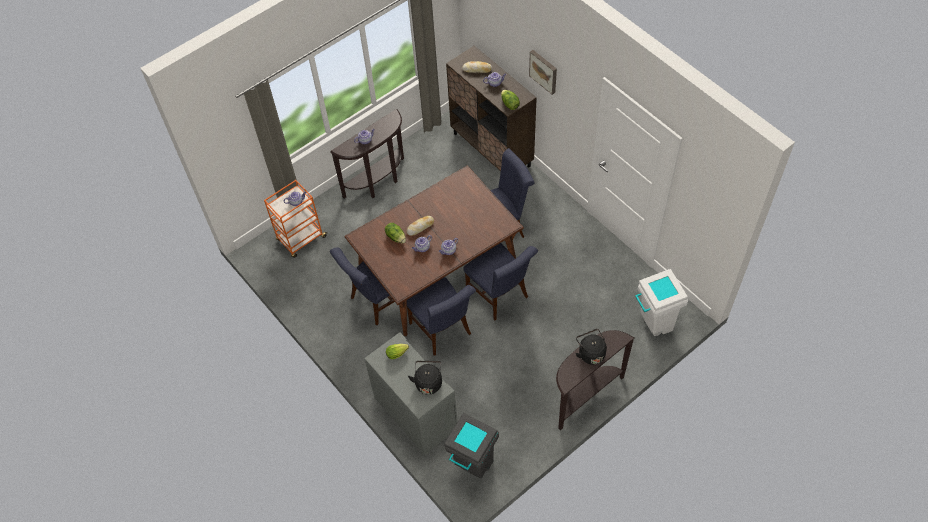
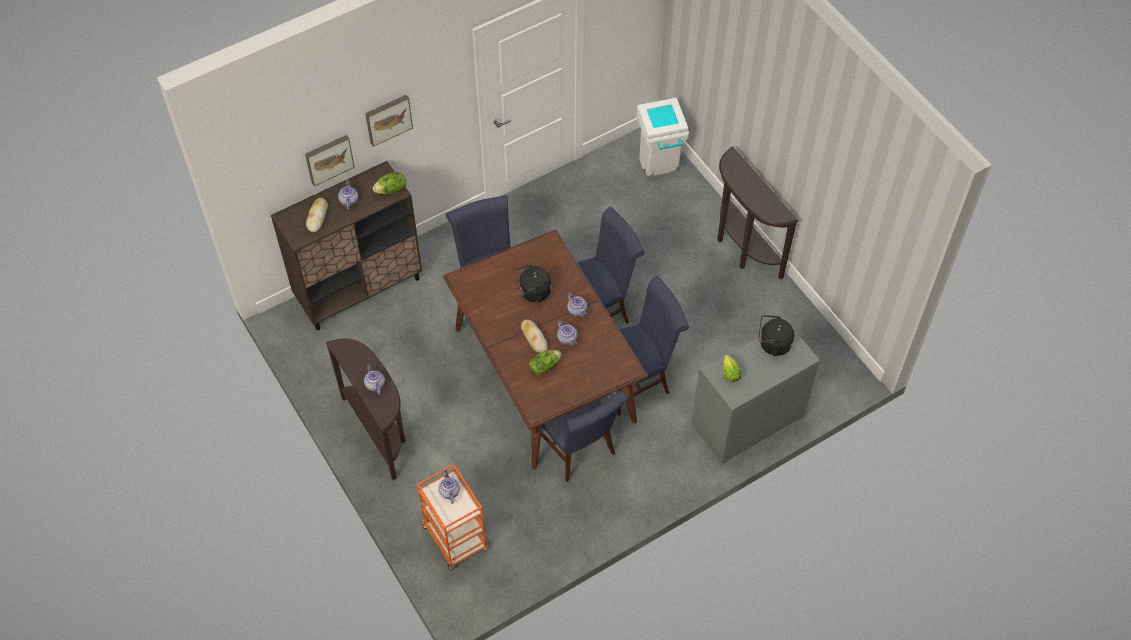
camera: 85 degrees left, 0 degrees up
(472, 467) = (822, 369): grey trash can -> none
(509, 52) = (328, 159): none -> picture
(590, 353) = (747, 187): black kettle -> black kettle (533, 292)

